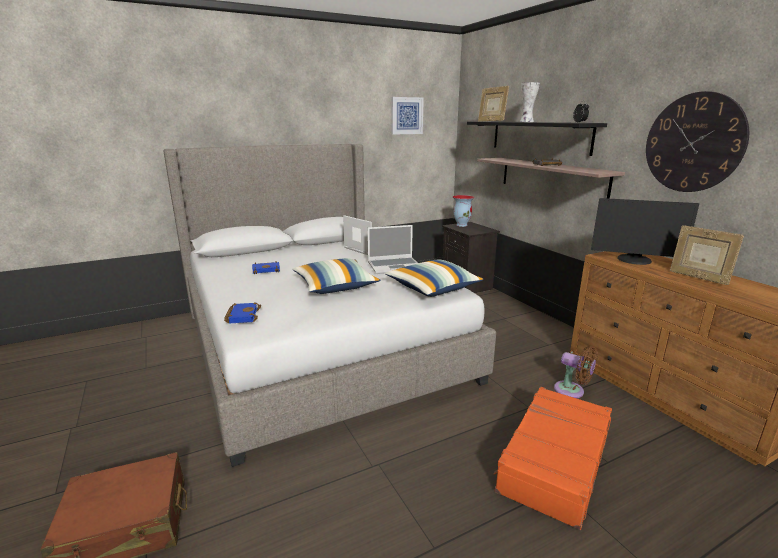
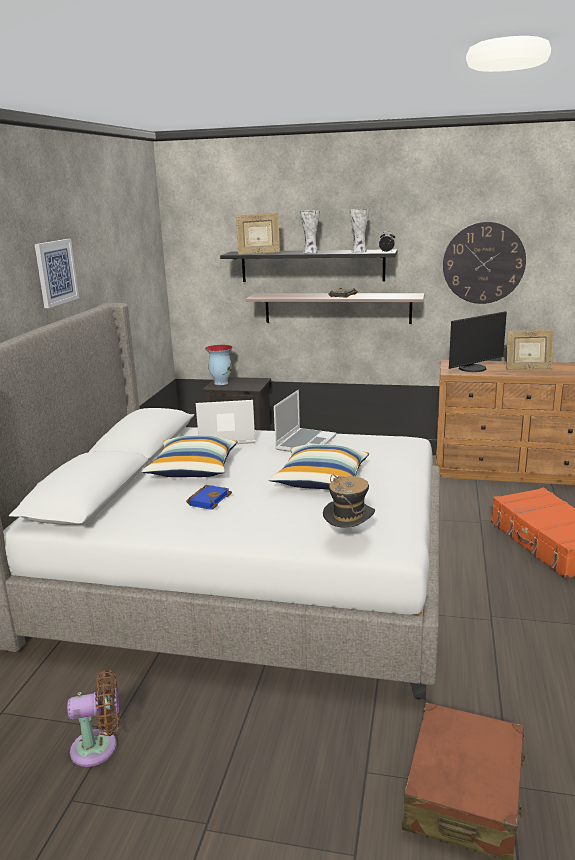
camera: 50 degrees left, 0 degrees up
(242, 315) = (349, 538): blue book -> hat
(406, 115) = (131, 254): picture -> picture (55, 272)
(432, 288) = (388, 446): pillow -> pillow (193, 469)
(561, 122) = (358, 251): none -> vase
(572, 391) = (478, 497): brown fan -> brown fan (99, 747)

